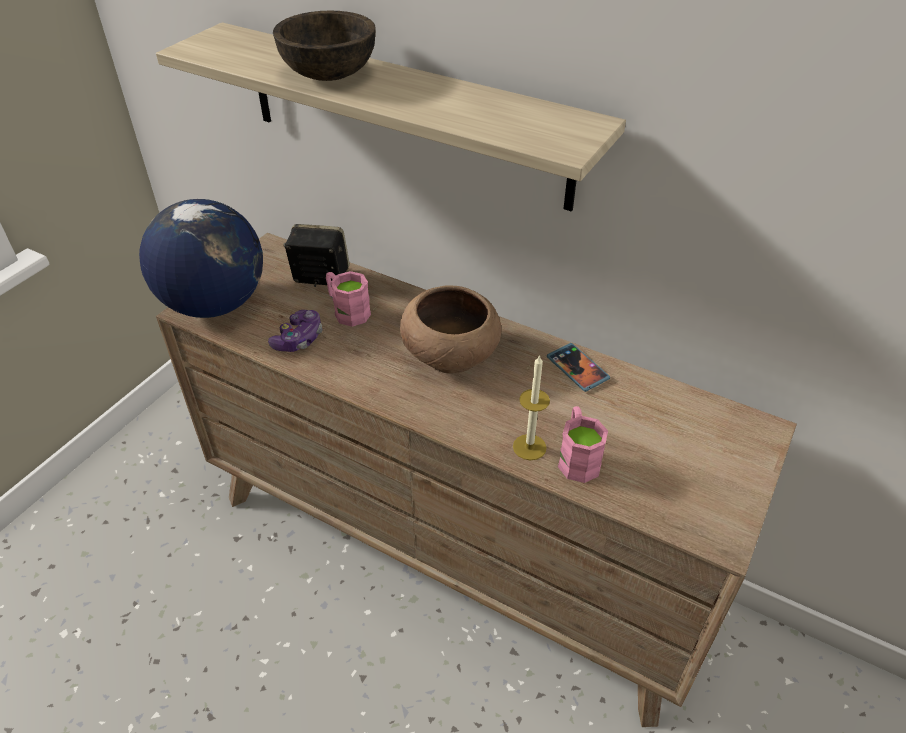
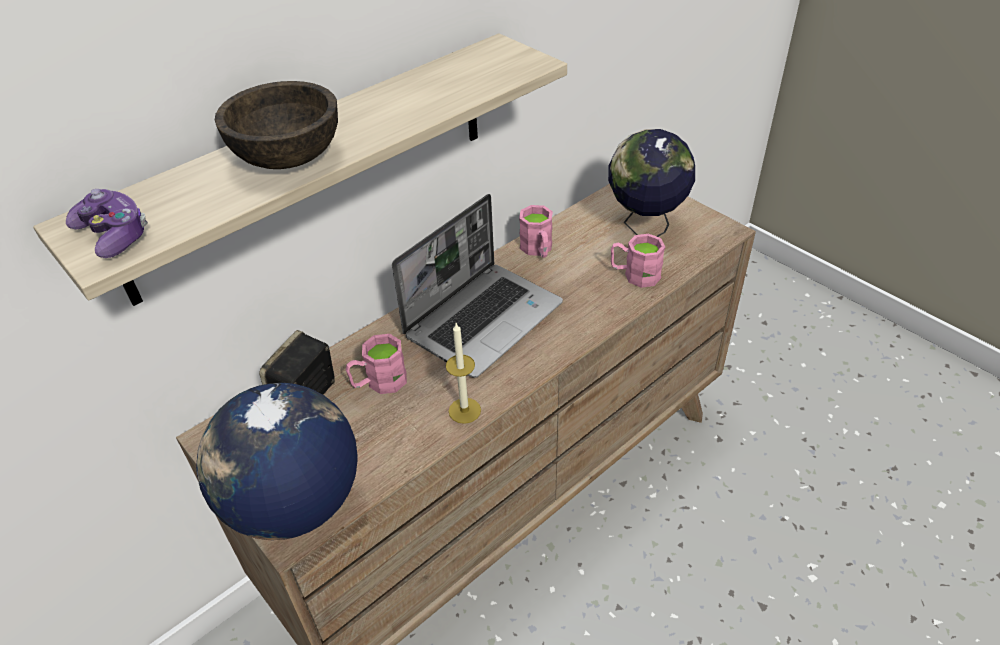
camera: 70 degrees left, 0 degrees up
(299, 339) = (404, 429): game controller -> game controller (114, 235)
(451, 353) = (484, 319): brown bowl -> laptop
(529, 447) = (616, 297): candle -> candle (464, 410)
(577, 369) = (538, 250): phone -> pink mug
(676, 452) = (645, 227): none -> globe

